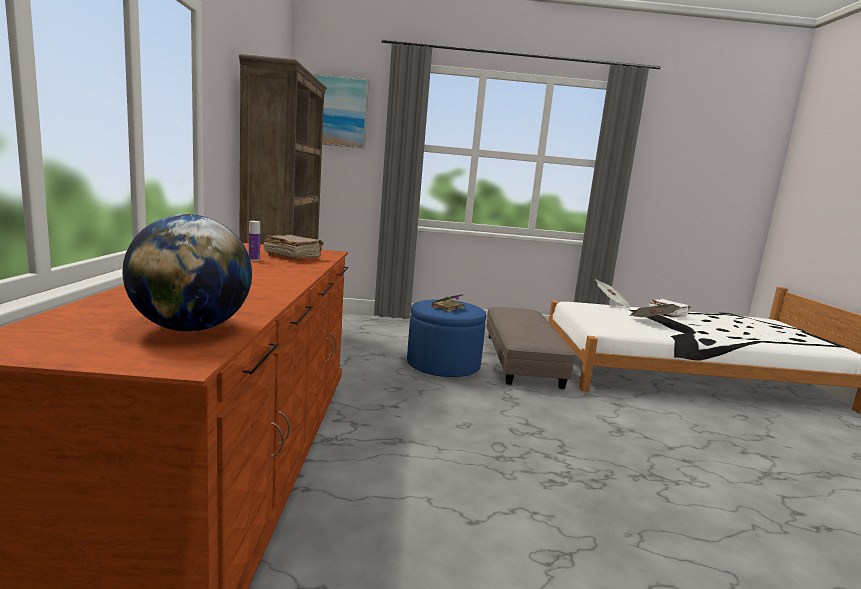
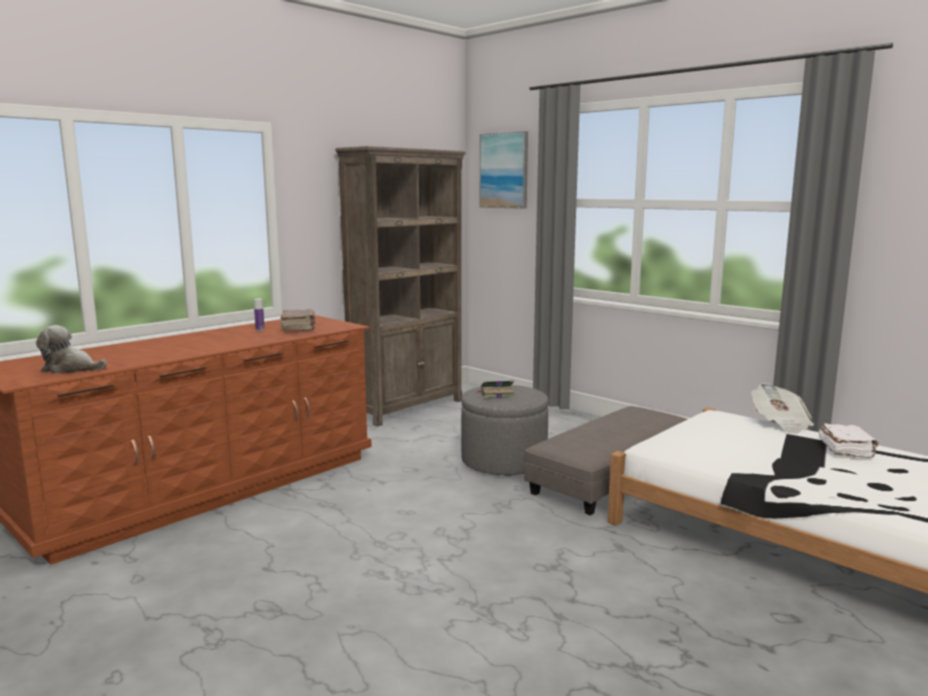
camera: 45 degrees right, 0 degrees up
(191, 329) = (70, 369): globe -> plush toy
(443, 365) = (504, 461): blue ottoman -> grey ottoman
(651, 322) = (763, 454): newspaper -> none

